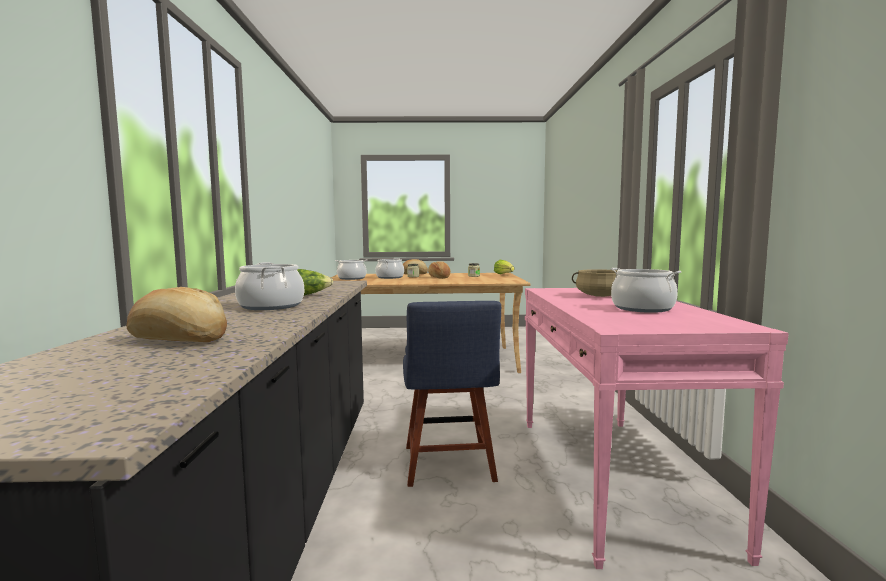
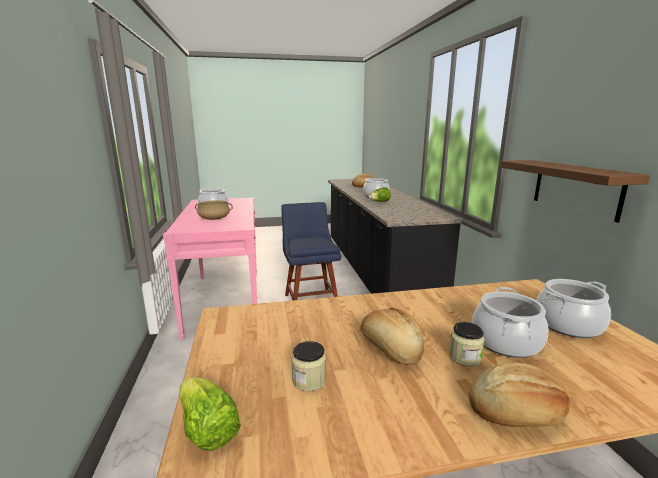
camera: 170 degrees right, 10 degrees up
(280, 225) = (575, 188): none -> brown shelf

